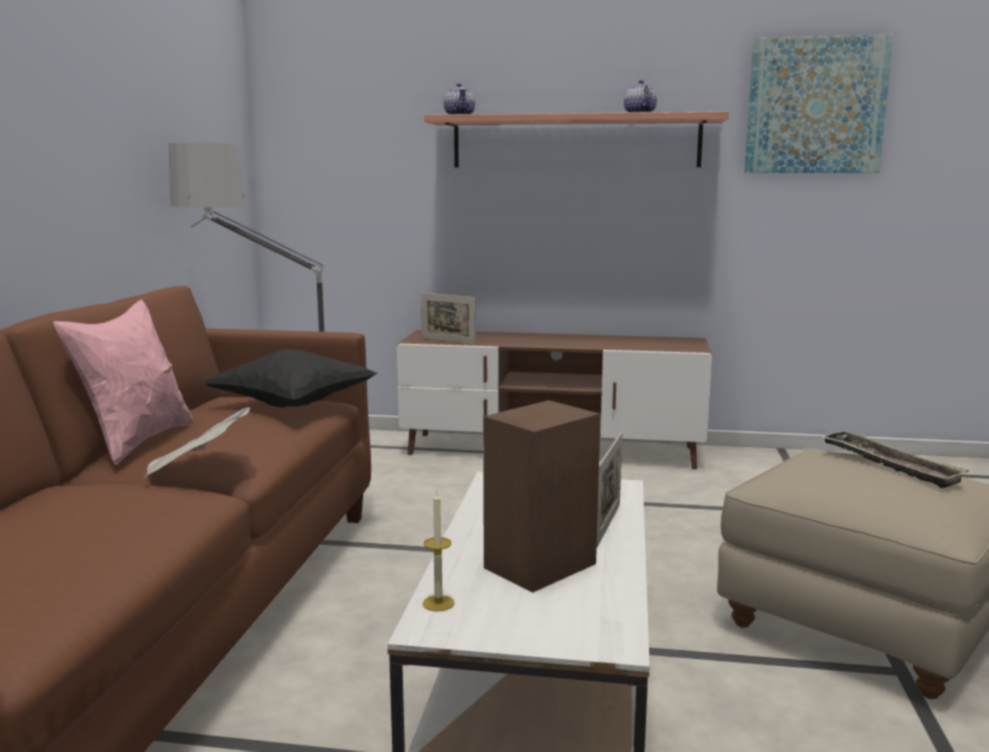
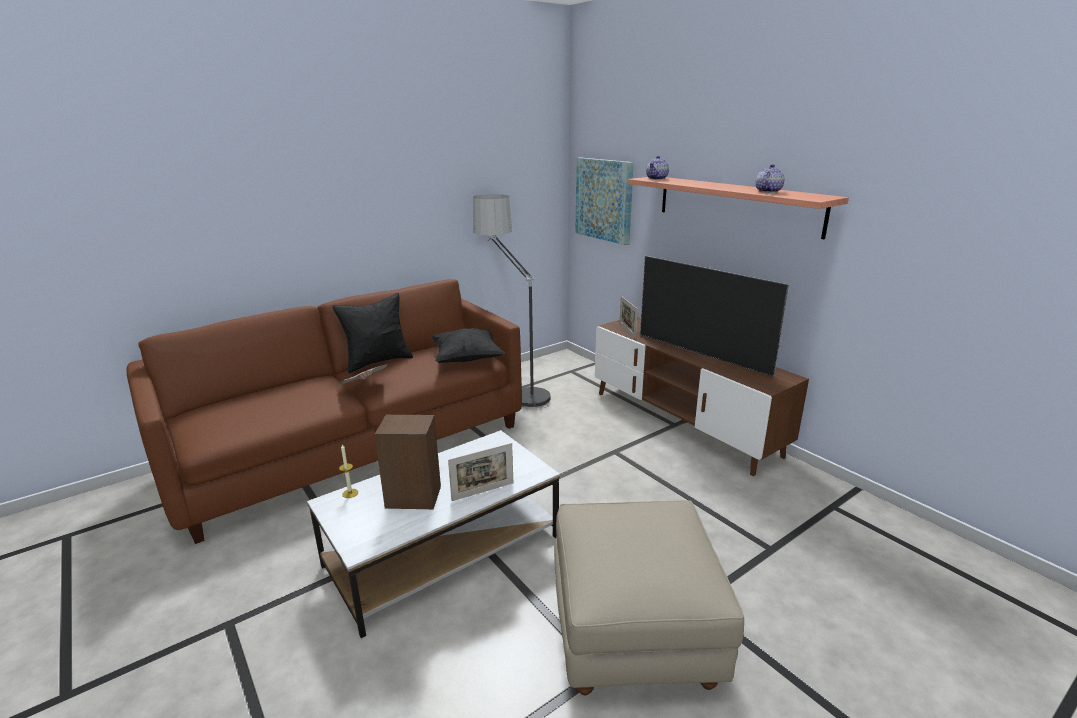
camera: 45 degrees right, 10 degrees up
(136, 441) = (378, 362): pink pillow -> black pillow
(574, 341) = (701, 354): none -> television
(815, 106) = (937, 198): picture -> picture (604, 200)
(888, 464) = (665, 538): tray -> none

